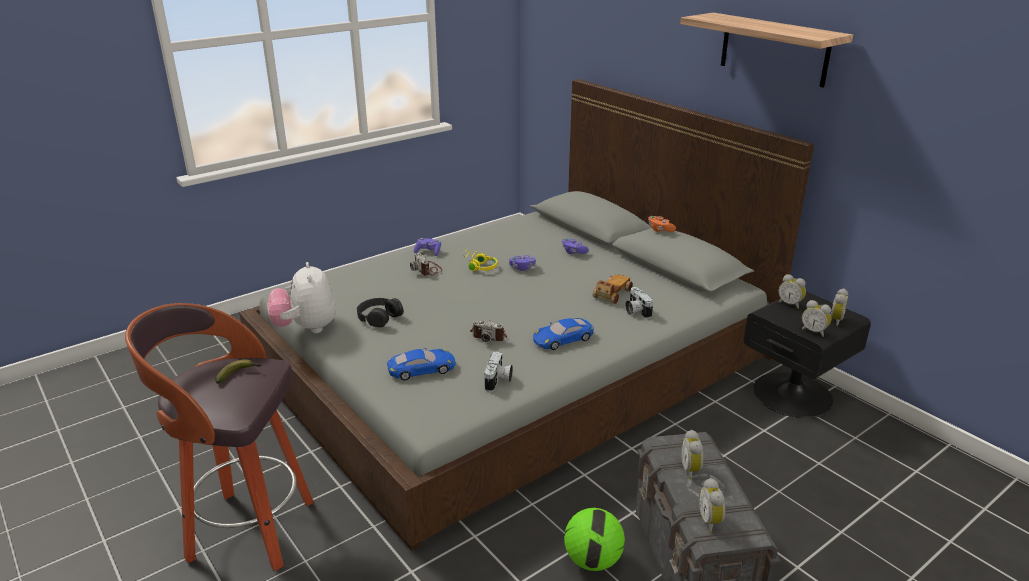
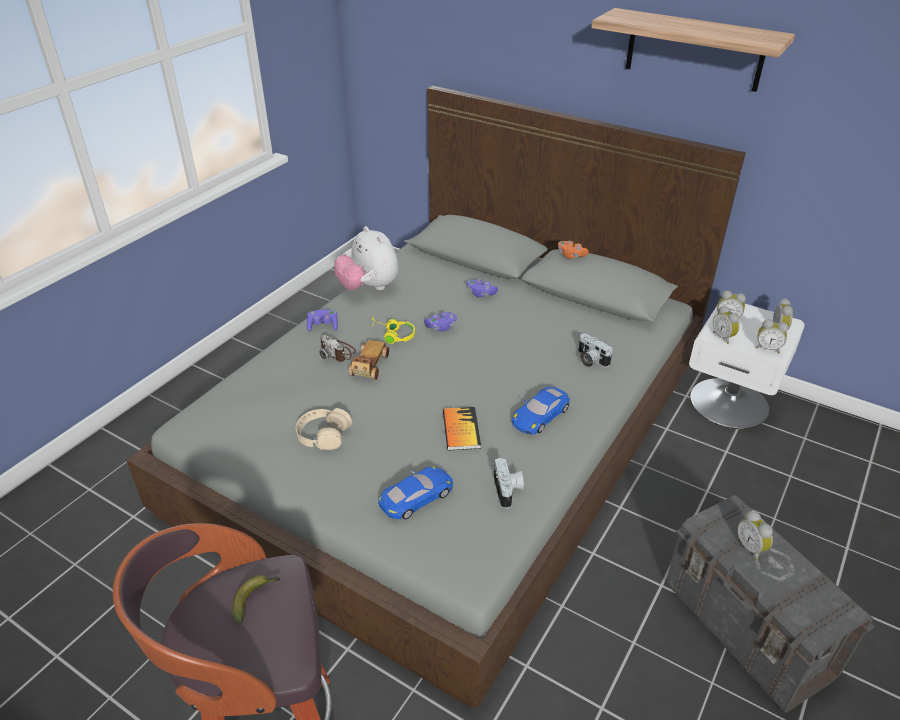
camera: 20 degrees left, 10 degrees up
(306, 328) = (243, 472): plush toy -> plush toy (369, 287)
(379, 317) = (323, 434): black headphones -> beige headphones
(489, 335) = (461, 430): camera -> book
(592, 560) = (655, 656): football -> none
(612, 294) = (554, 343): toy car -> toy car (369, 366)
(711, 521) = (804, 606): alarm clock -> alarm clock (723, 337)
(793, 394) = (729, 402): black nightstand -> white nightstand

